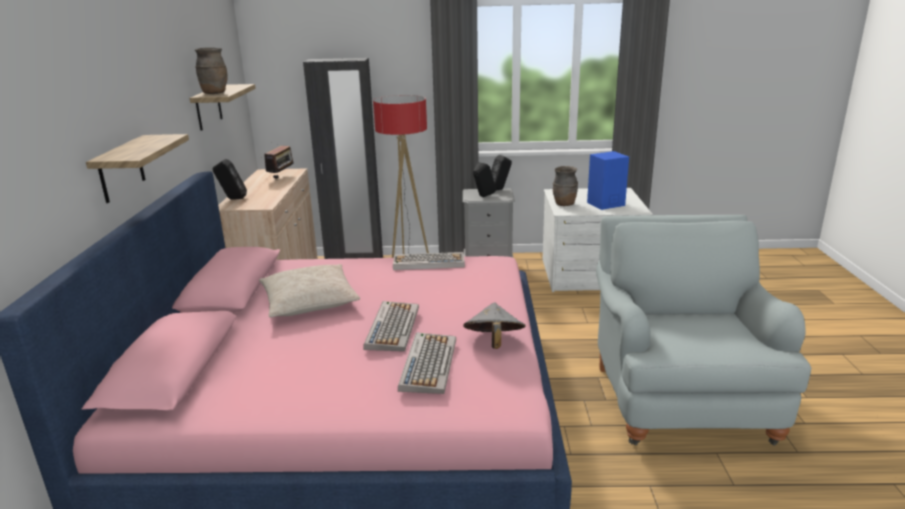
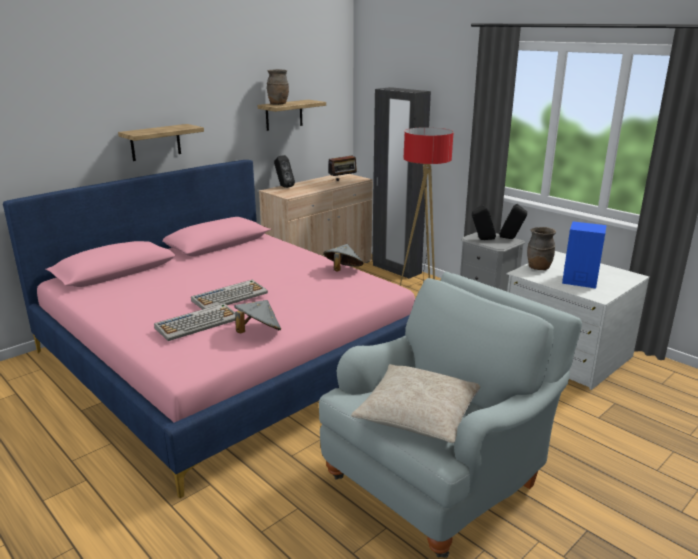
camera: 45 degrees right, 0 degrees up
(309, 301) = (231, 265): beige pillow -> beige pillow (418, 413)
(428, 262) = (343, 271): keyboard -> grey hat

